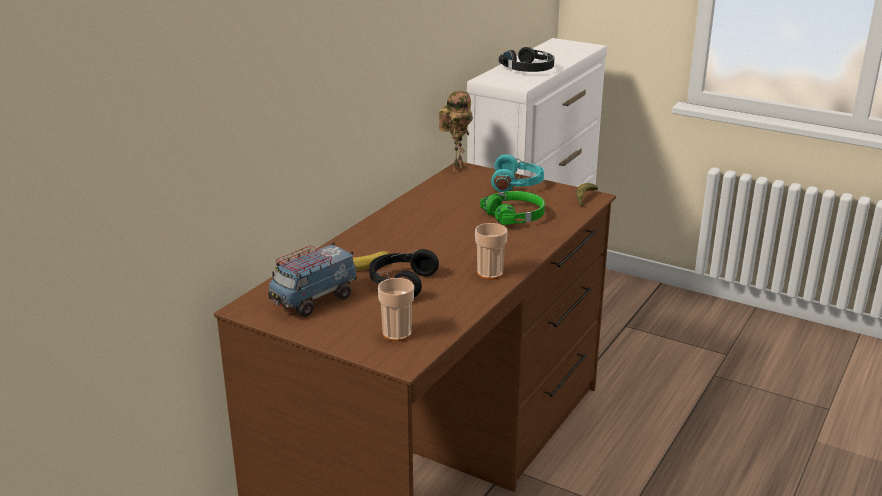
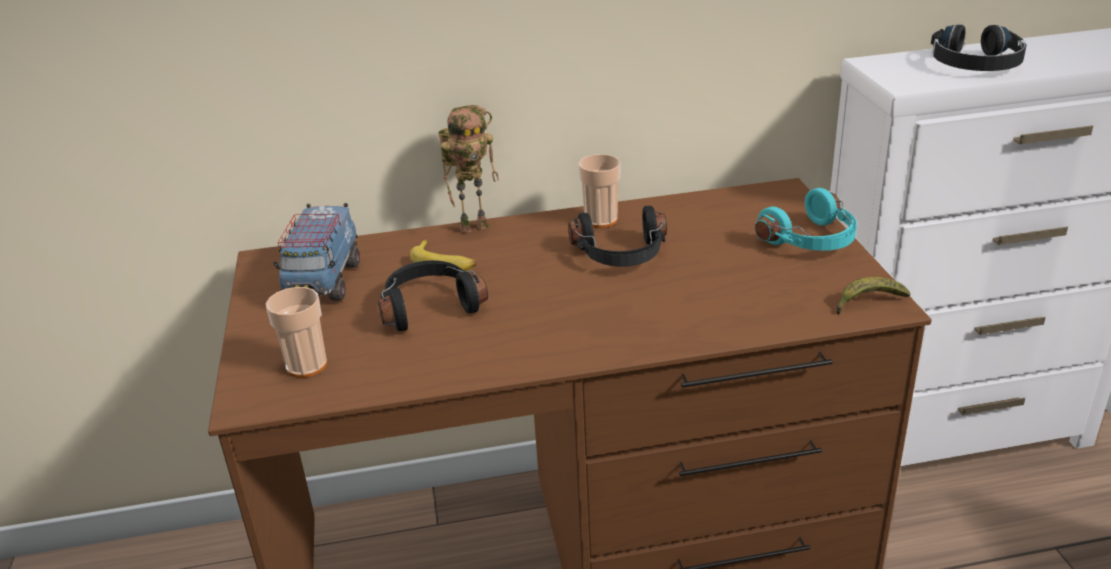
camera: 50 degrees right, 5 degrees up
(313, 300) = (323, 282): toy truck -> toy truck turned 90 degrees counterclockwise
(447, 223) = (621, 255): none -> black headphones
(456, 167) = (776, 187): toy robot -> toy robot (475, 226)
(490, 273) = (535, 346): cup -> cup (601, 220)
(515, 215) = (721, 283): green headphones -> none

